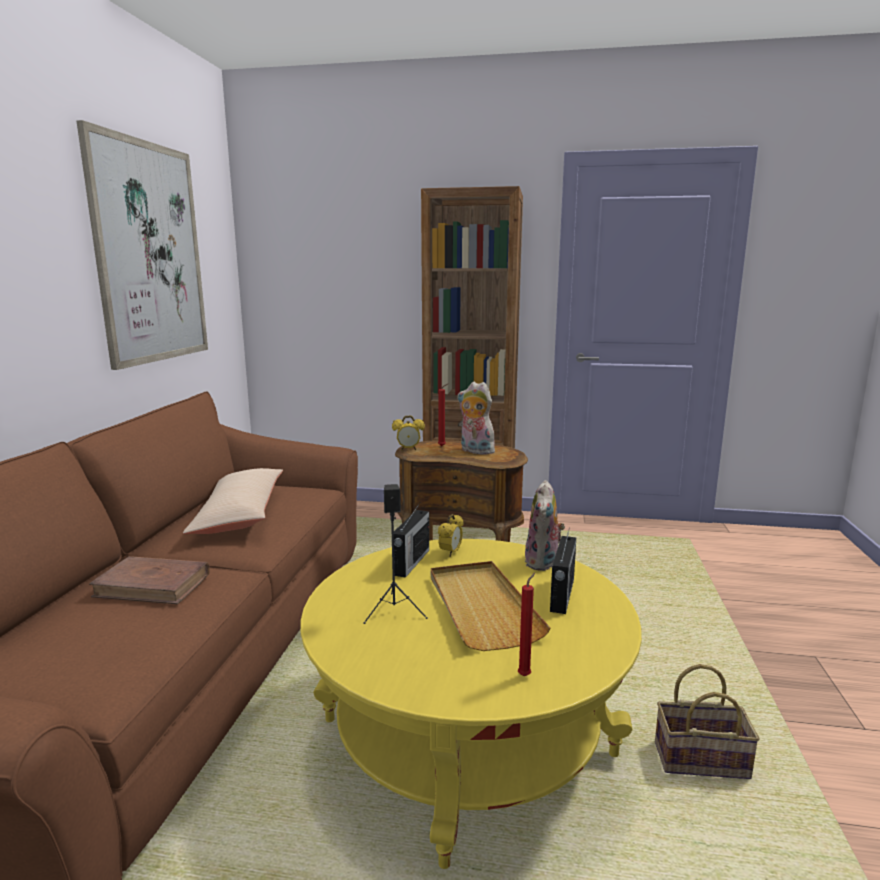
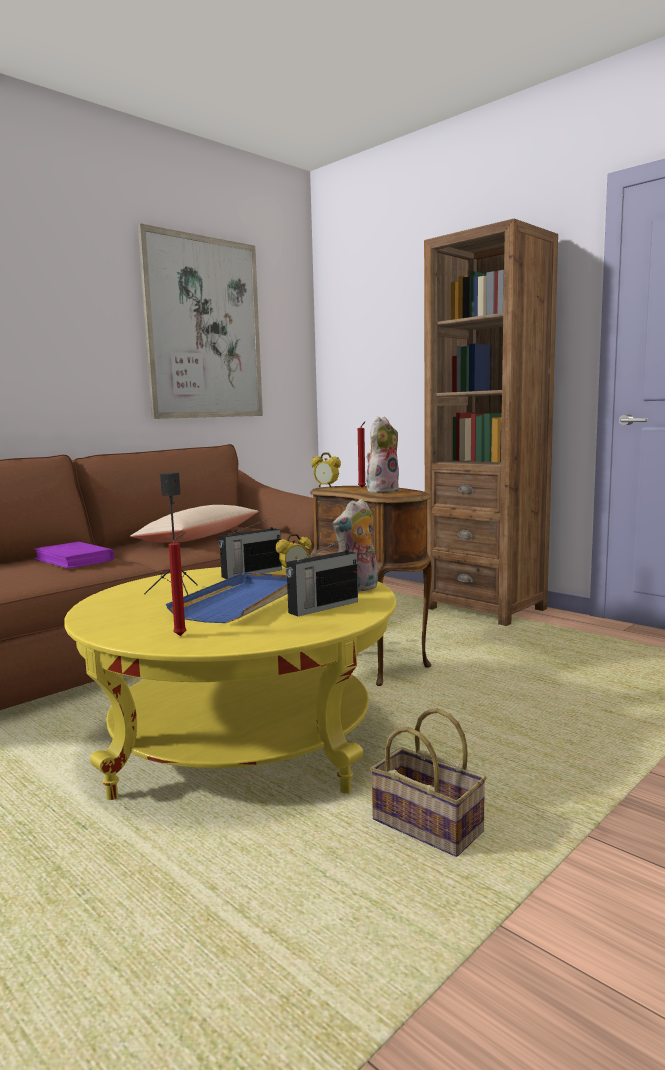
camera: 35 degrees right, 5 degrees down
(153, 585) = (74, 560): brown book -> purple book
(475, 451) = (382, 491): plush toy -> plush toy turned 60 degrees clockwise
(481, 607) = (242, 601): beige tray -> blue tray

